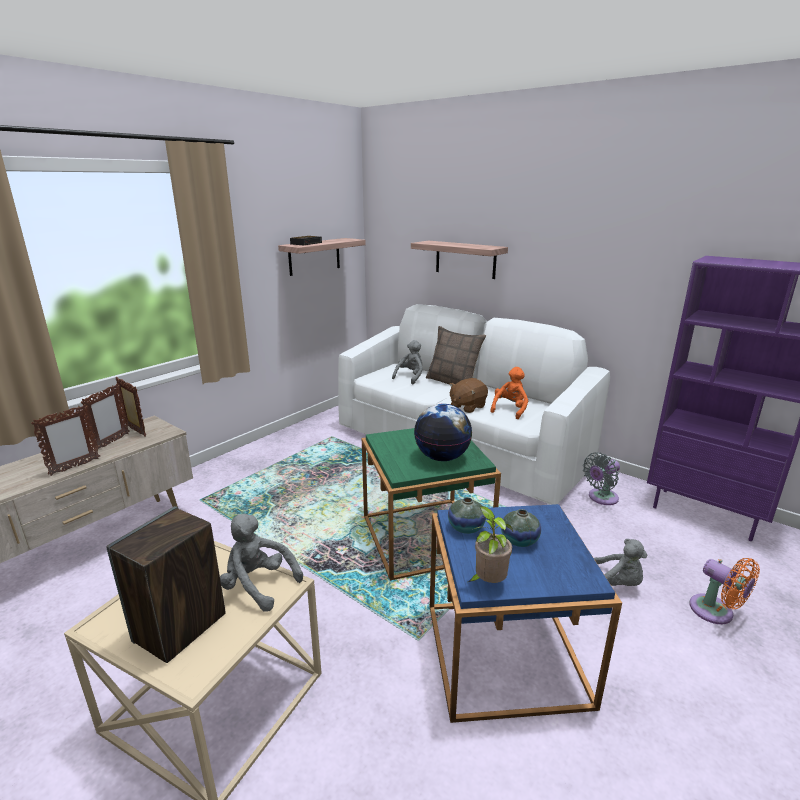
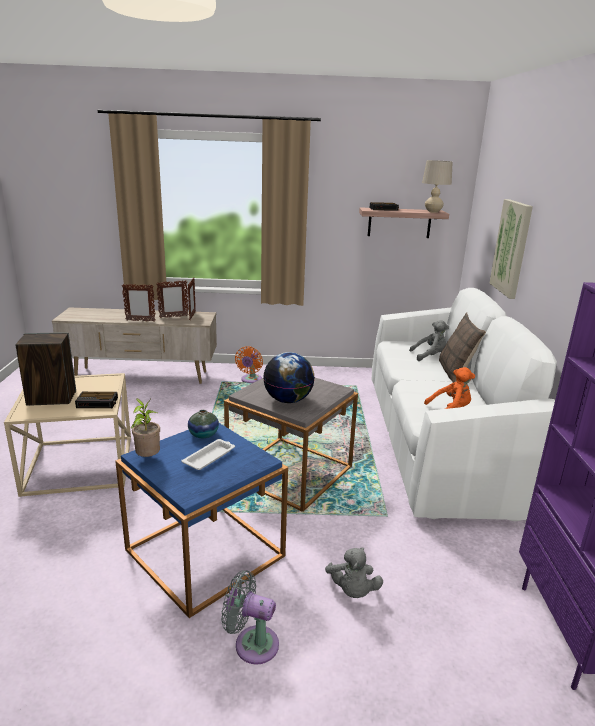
camera: 50 degrees right, 0 degrees up
(258, 585) = (98, 403): grey plush toy -> alarm clock
(348, 239) = (433, 211): none -> beige table lamp
(425, 537) = (290, 472): green side table -> grey side table
(465, 259) = (512, 248): shelf -> picture
(467, 406) = (418, 392): brown plush toy -> none
(519, 540) = (210, 457): vase -> white tray
(601, 498) = (482, 545): grey fan -> grey fan (252, 643)
(715, 612) = (387, 673): orange fan -> orange fan (250, 380)

